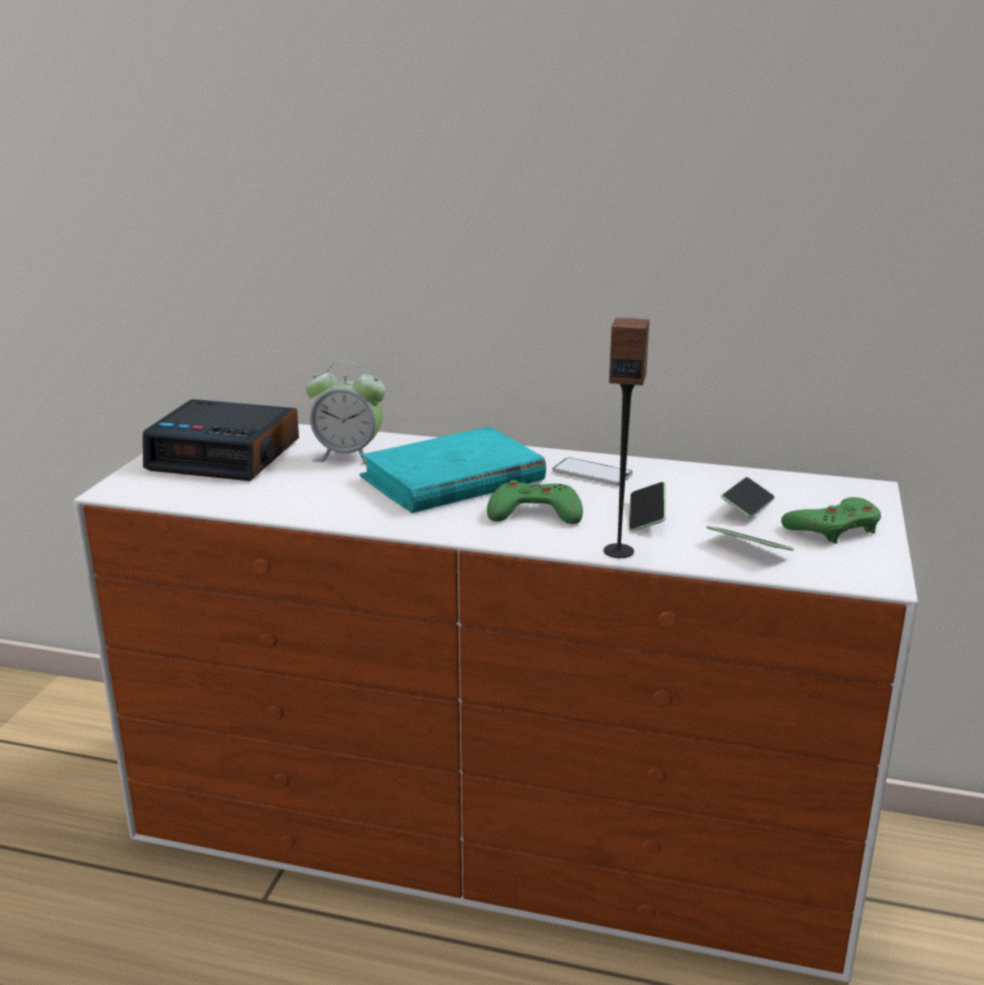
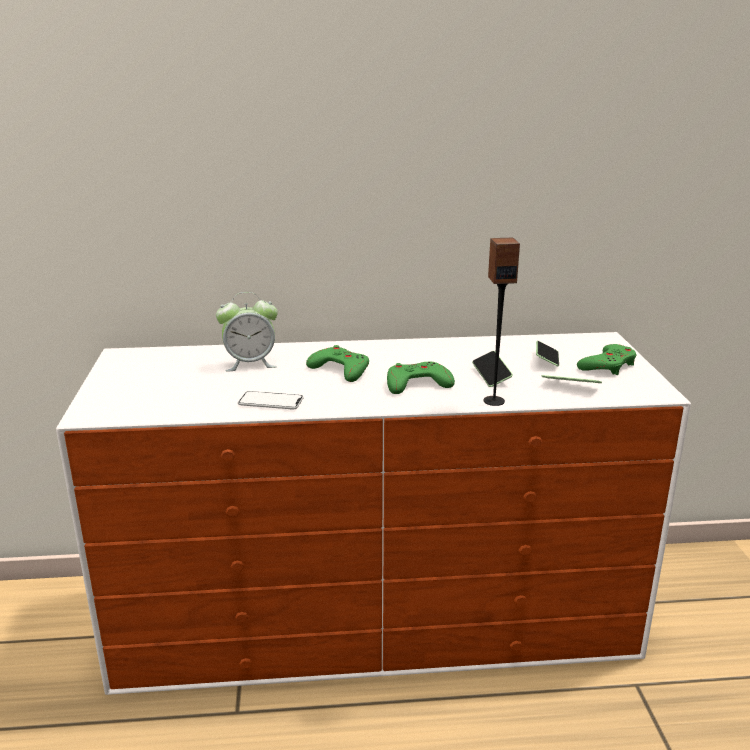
camera: 20 degrees left, 0 degrees up
(226, 455) = (154, 376): alarm clock -> none
(452, 479) = (340, 369): turquoise book -> green game controller
(592, 473) = (431, 352): phone -> phone (271, 402)

